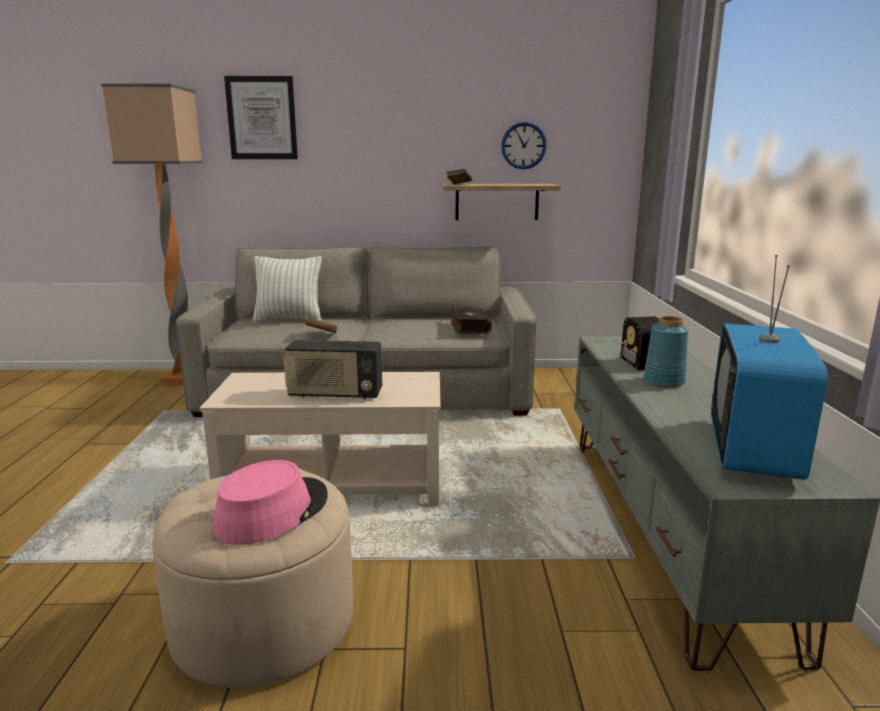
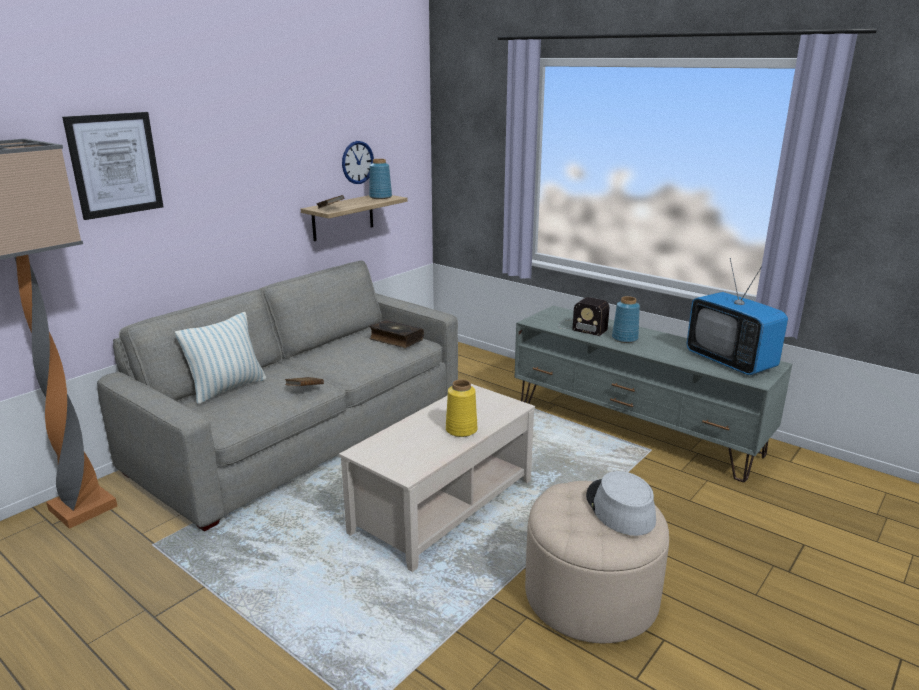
camera: 50 degrees left, 5 degrees up
(272, 511) = (619, 508): pink hat -> grey hat
(335, 394) = (461, 430): radio -> yellow vase
(537, 184) = (381, 197): none -> blue vase

